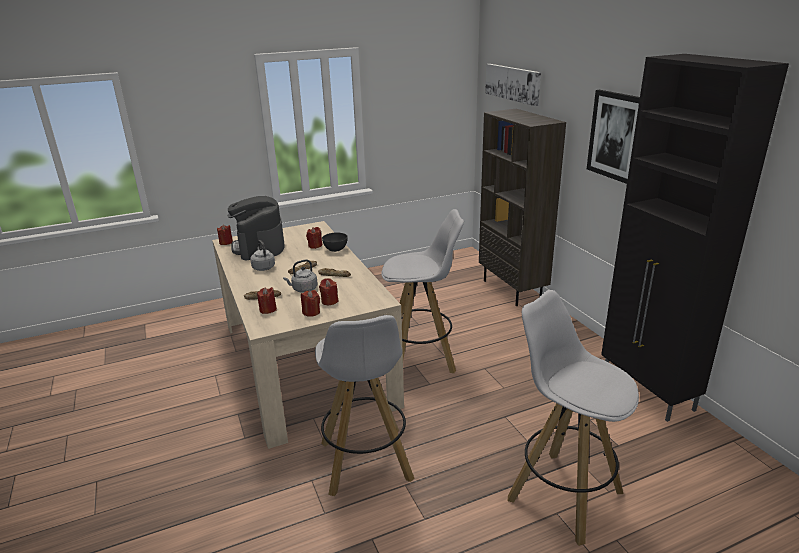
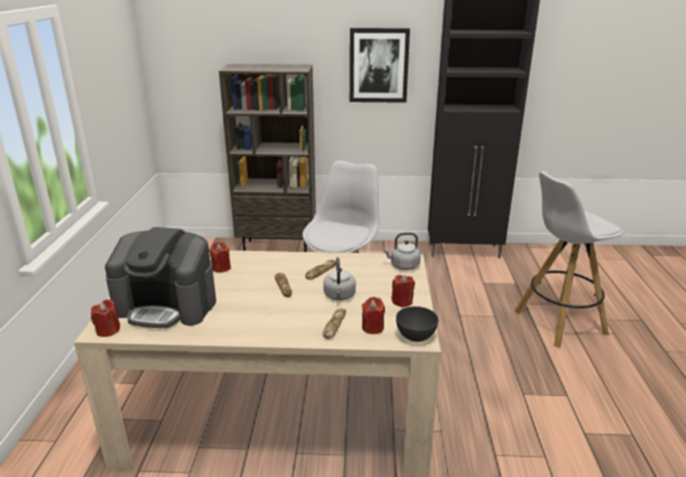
camera: 65 degrees left, 0 degrees up
(263, 267) = (242, 313): grey kettle -> grey kettle (403, 266)
(329, 301) = (384, 286): red candle -> none
(335, 249) = (250, 258): grey bowl -> grey bowl (415, 336)
(366, 463) = (484, 409): white stool -> none
(512, 83) = (214, 38): picture -> none

